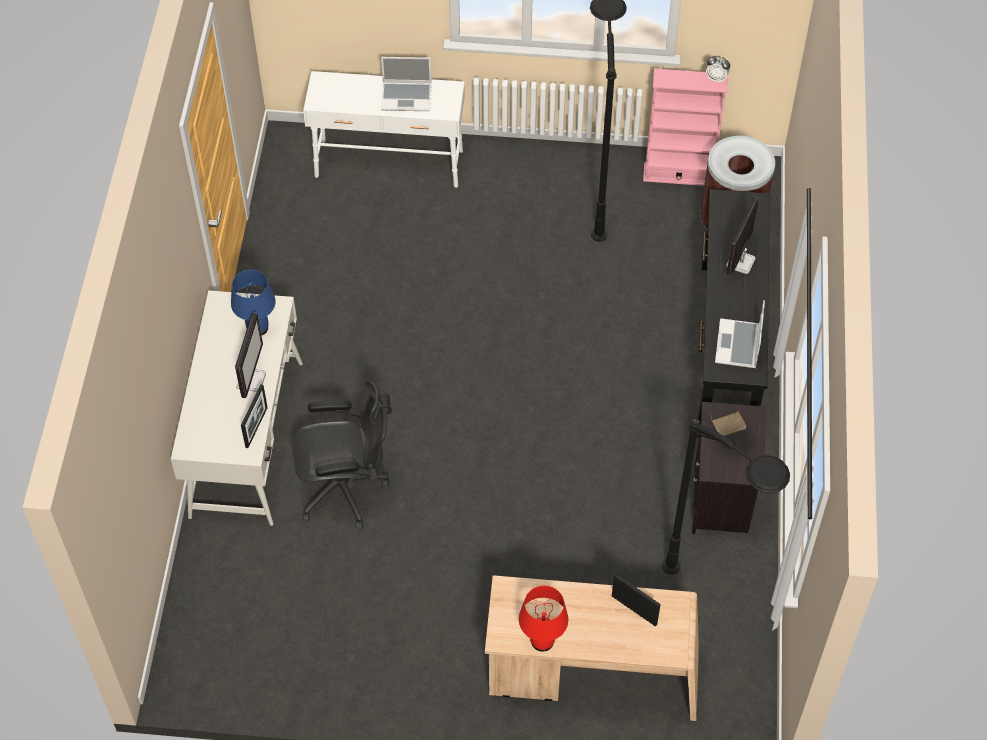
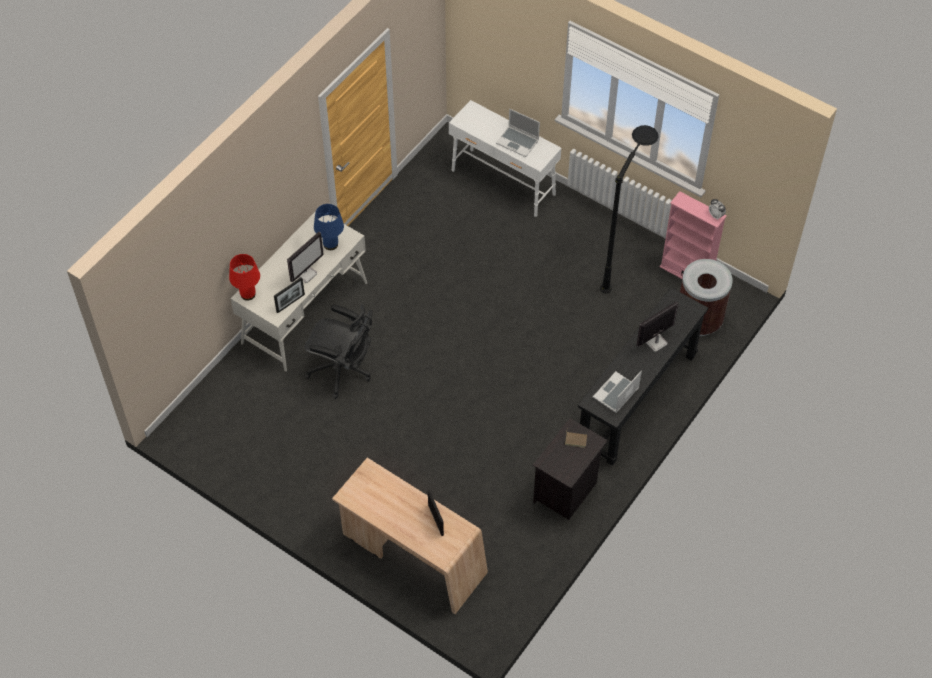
camera: 30 degrees right, 0 degrees up
(541, 640) = (368, 509): red table lamp -> red table lamp (247, 294)
(715, 603) = (517, 551): black floor lamp -> none

